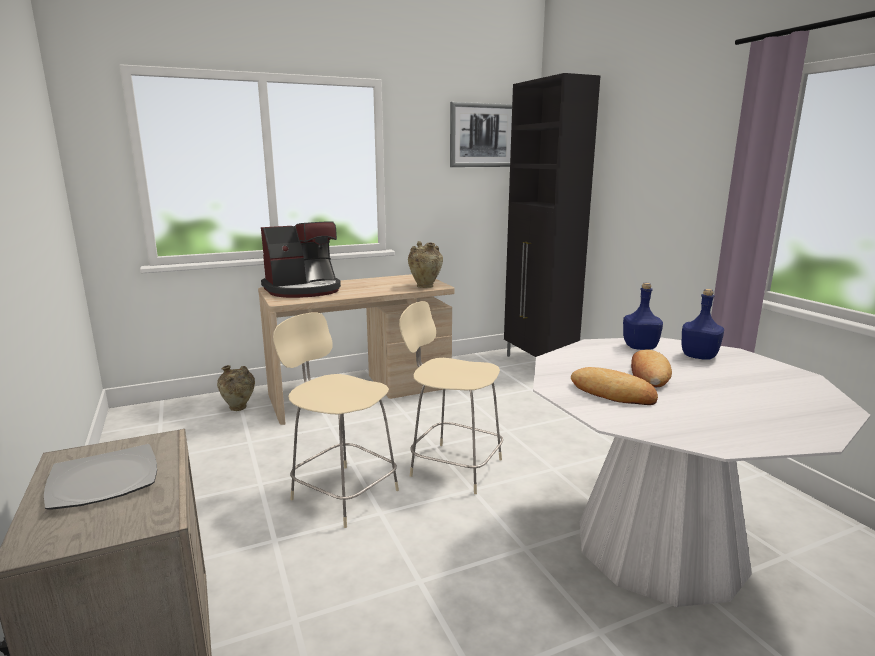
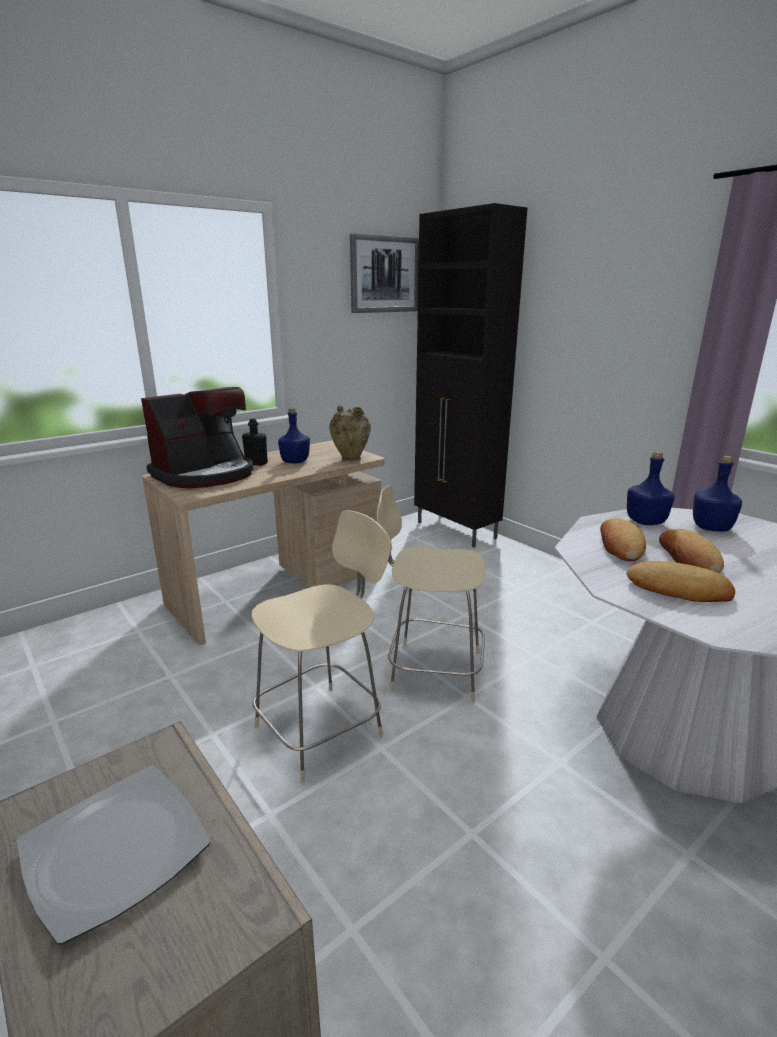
camera: 15 degrees left, 5 degrees up
(239, 409) = (134, 630): beige vase -> none
(342, 493) = (322, 729): beige chair -> beige chair turned 120 degrees clockwise
(348, 285) = (256, 463): none -> black bottle
(379, 285) = (295, 461): none -> blue bottle
(595, 361) = (620, 545): none -> bread

